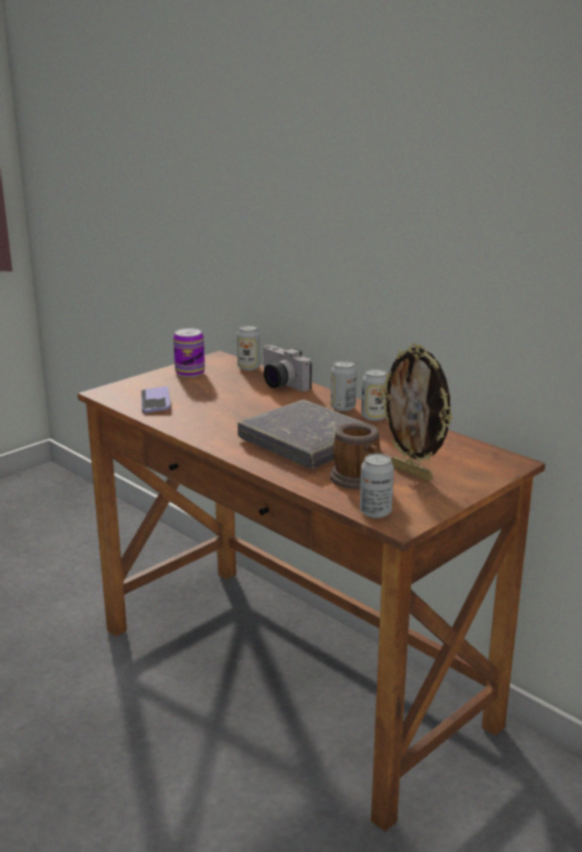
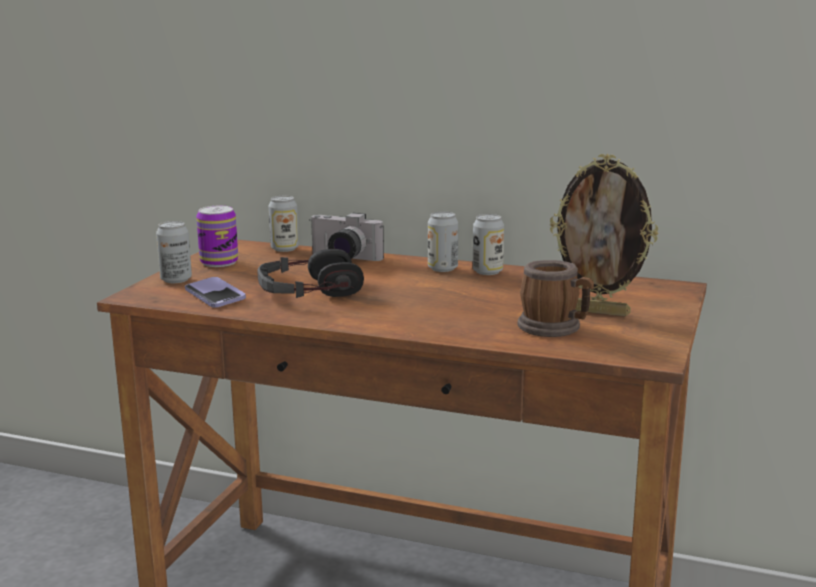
camera: 25 degrees left, 5 degrees down
(222, 410) = (309, 291): none -> headphones
(306, 442) = (448, 304): grey book -> none
(375, 512) = (614, 352): can -> can (176, 279)

